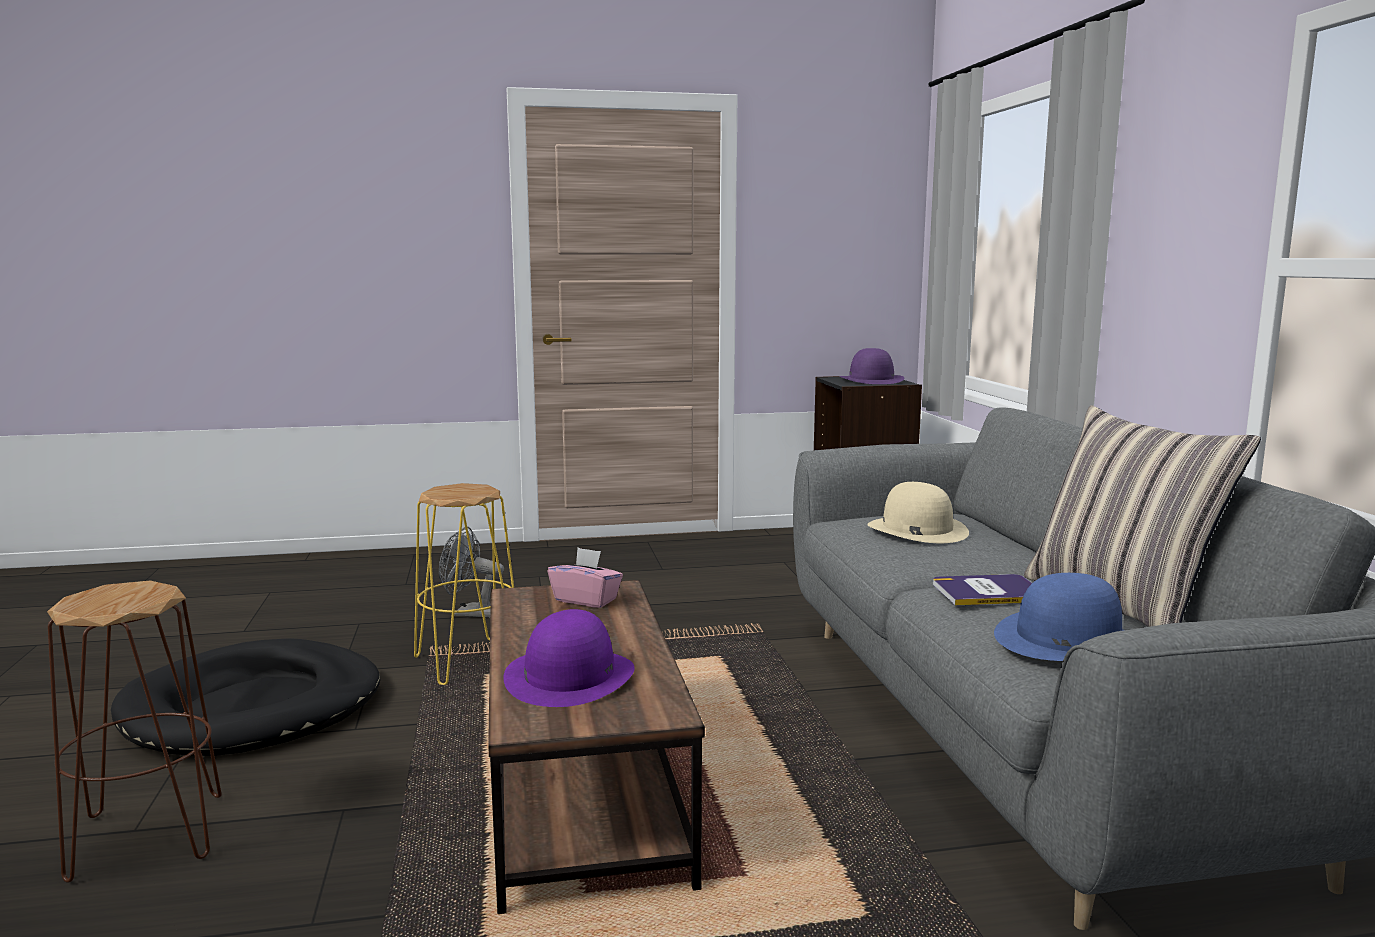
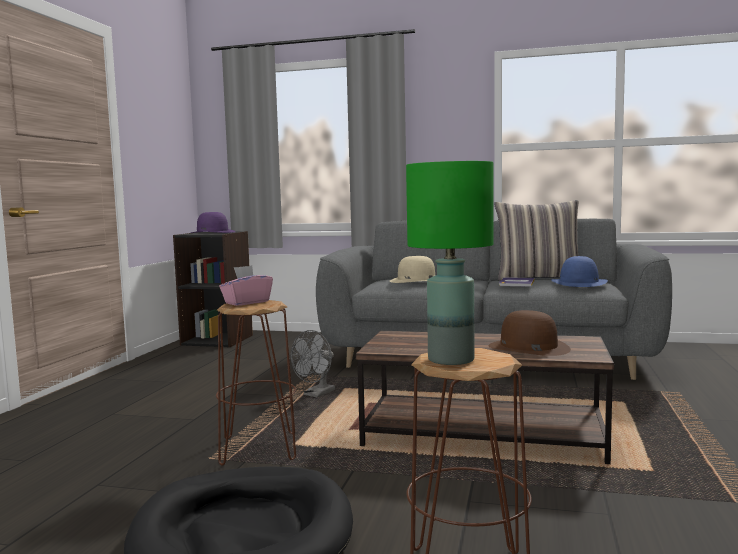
camera: 65 degrees left, 5 degrees down
(112, 592) = (450, 359): none -> green table lamp
(469, 661) = (258, 448): yellow stool -> brown stool
(470, 613) = (153, 441): grey fan -> grey fan (316, 394)
(569, 676) = (528, 347): purple hat -> brown hat
(586, 600) = (406, 339): pink tissue box -> pink tissue box (246, 302)

